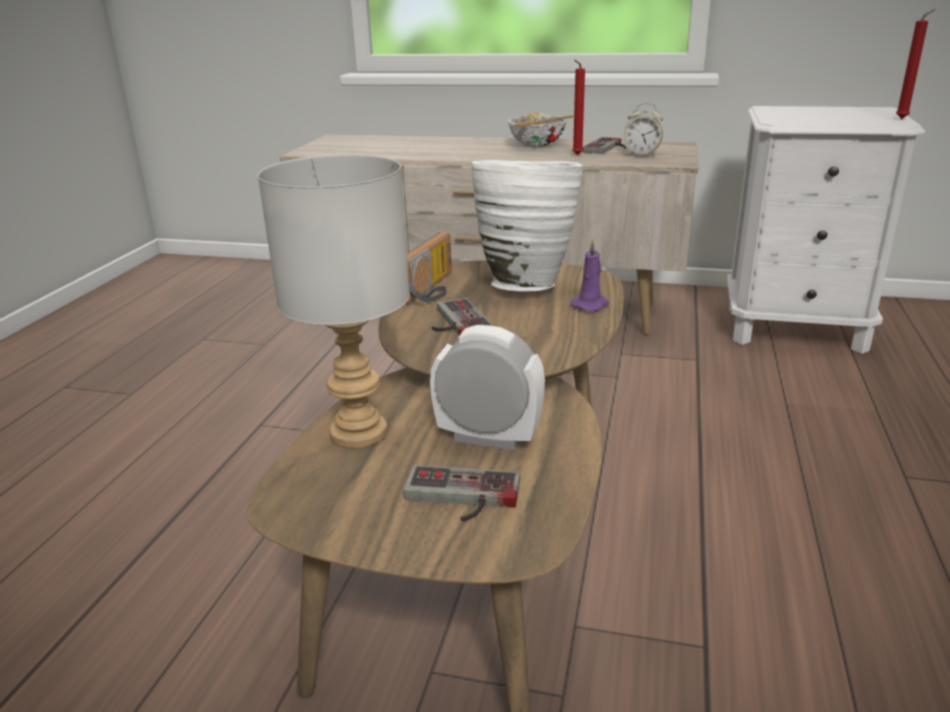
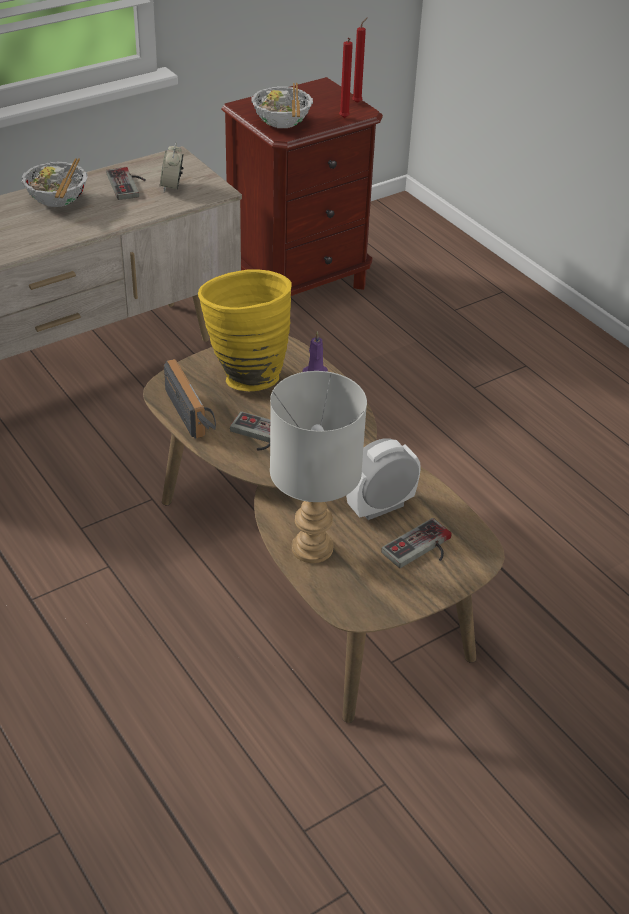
camera: 50 degrees left, 15 degrees up
(524, 283) = (245, 374): white vase -> yellow vase
(576, 155) = (121, 208): red candle -> red candle (344, 119)
(642, 154) = (172, 187): alarm clock -> alarm clock turned 120 degrees clockwise
(789, 117) = (282, 123): none -> bowl
(795, 329) = (300, 283): white nightstand -> brown nightstand

